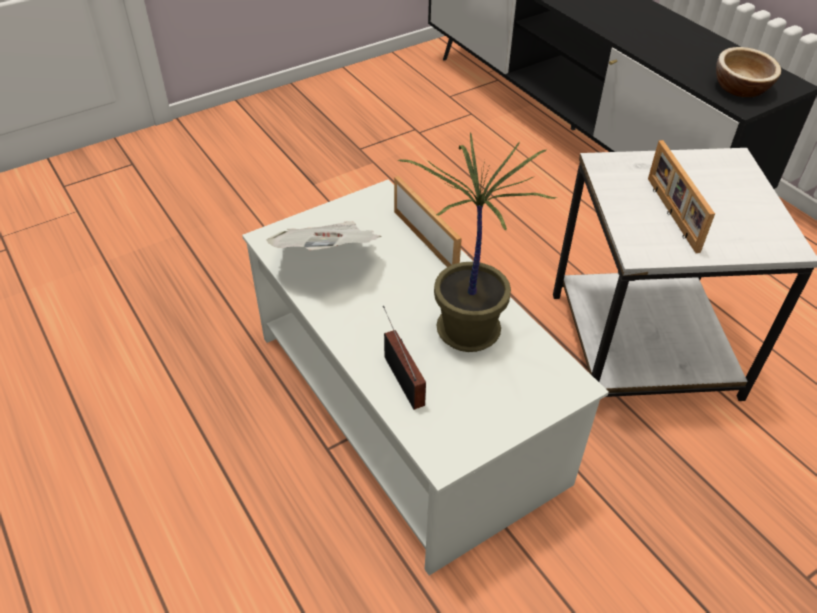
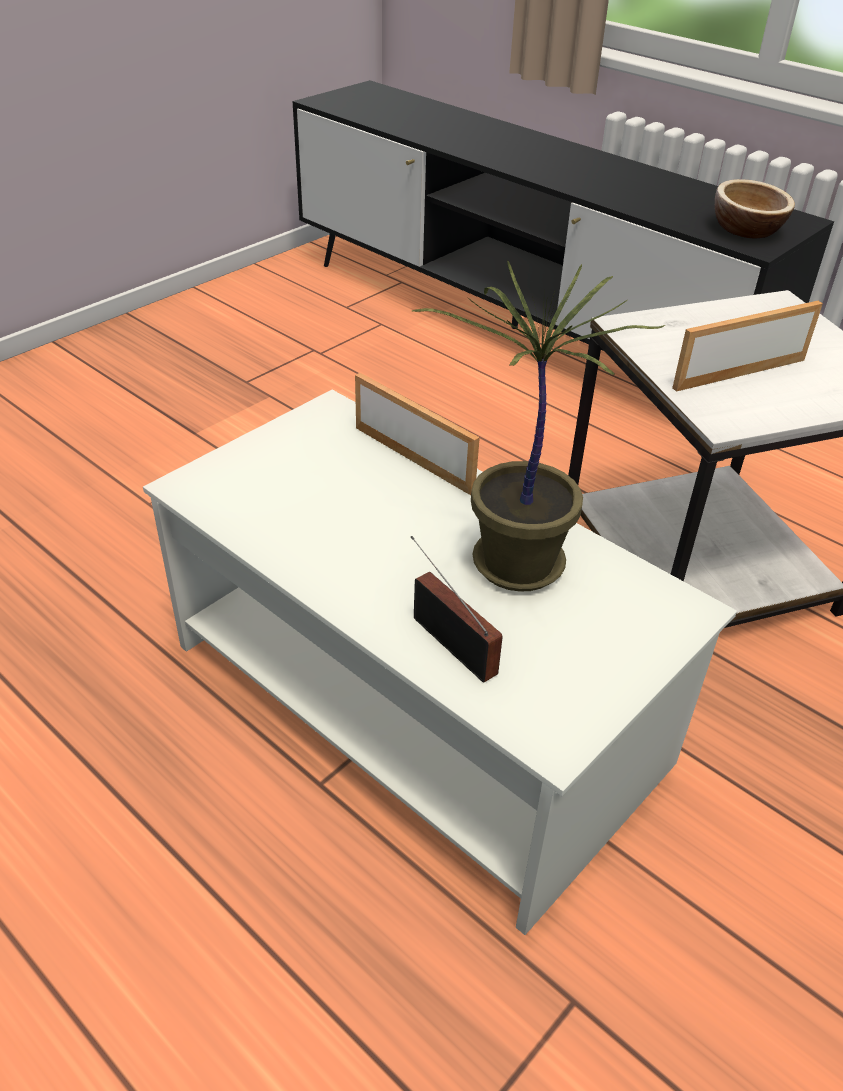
camera: 15 degrees left, 5 degrees down
(328, 258) = (283, 499): newspaper -> none
(671, 214) = (738, 372): picture frame -> picture frame turned 90 degrees clockwise

